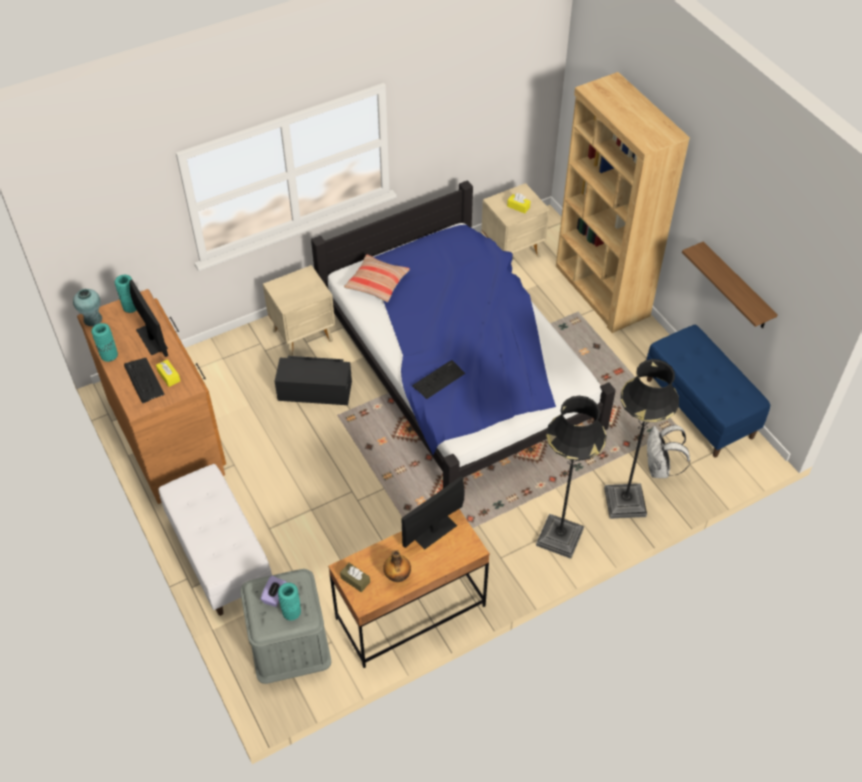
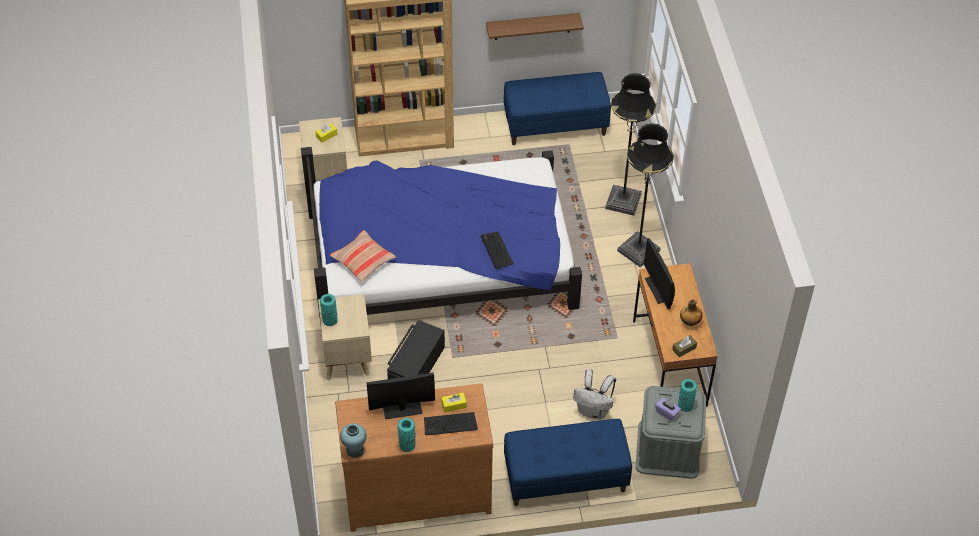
camera: 70 degrees left, 0 degrees up
(131, 306) = (353, 418): turquoise vase -> turquoise vase (330, 320)
(219, 555) = (565, 478): white bench -> blue bench
(659, 469) = (602, 170): white backpack -> white backpack (594, 410)

